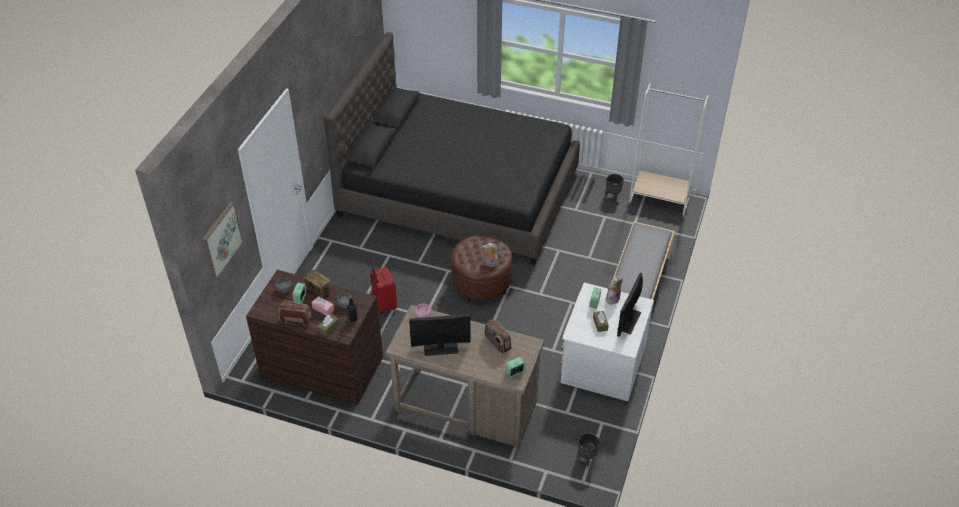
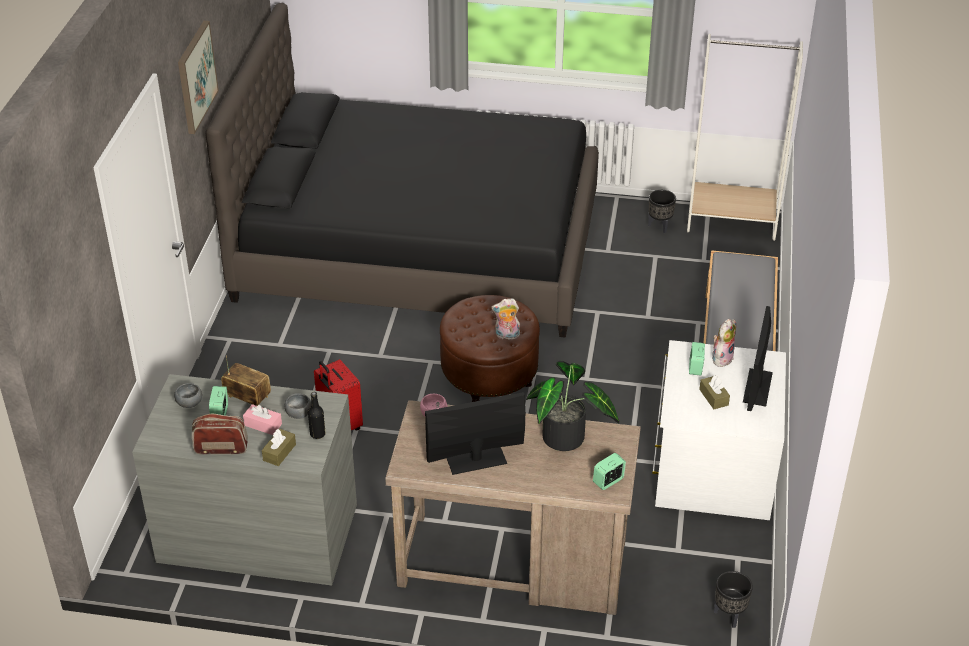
camera: 10 degrees left, 5 degrees down
(221, 240) = (79, 324): picture -> picture (196, 76)
(322, 366) = (258, 533): brown dresser -> grey dresser
(497, 343) = (566, 440): radio -> potted plant

